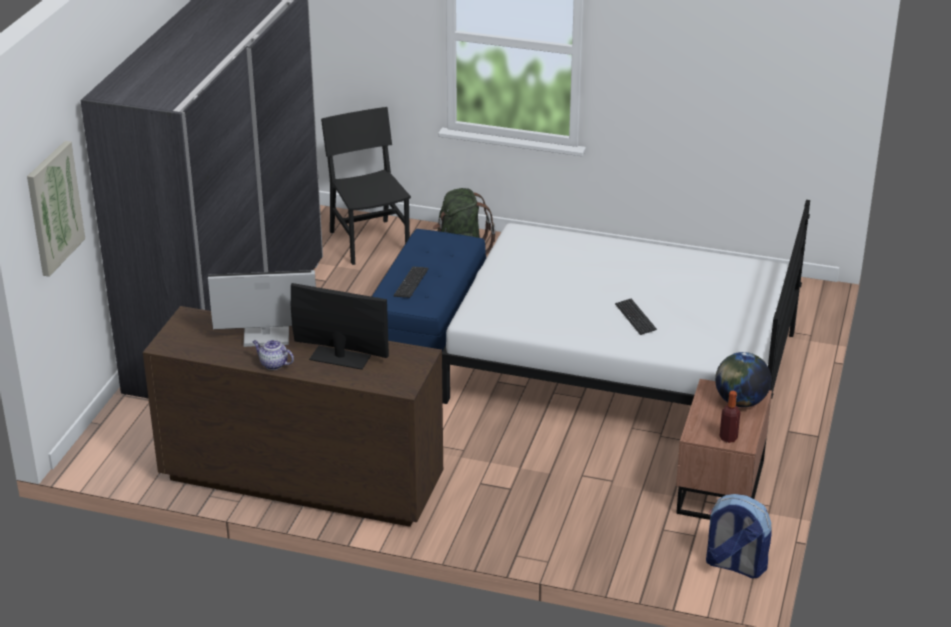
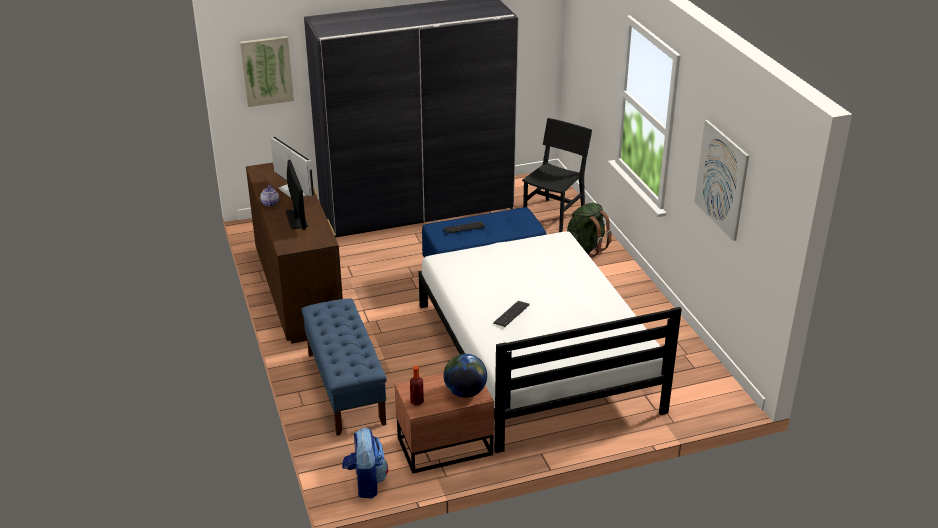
camera: 55 degrees right, 0 degrees up
(546, 517) = (345, 388): none -> blue bench
(710, 62) = (721, 179): none -> picture

